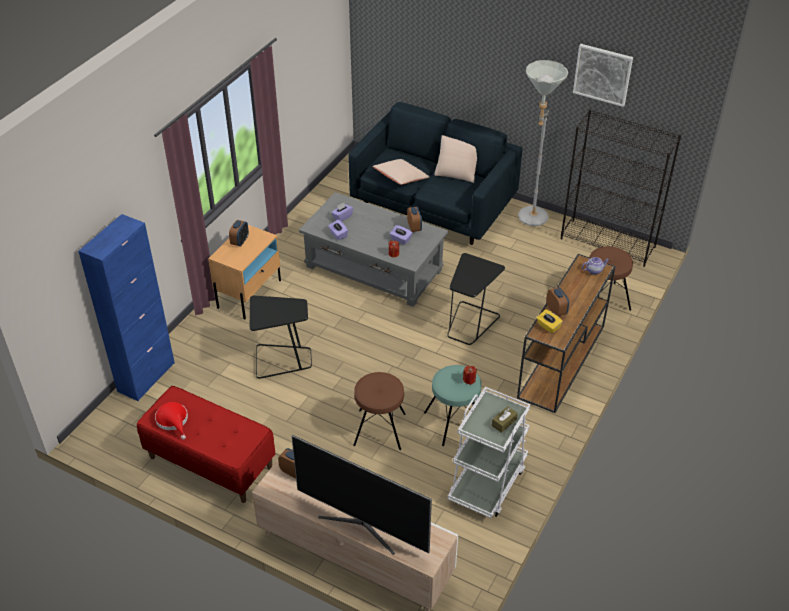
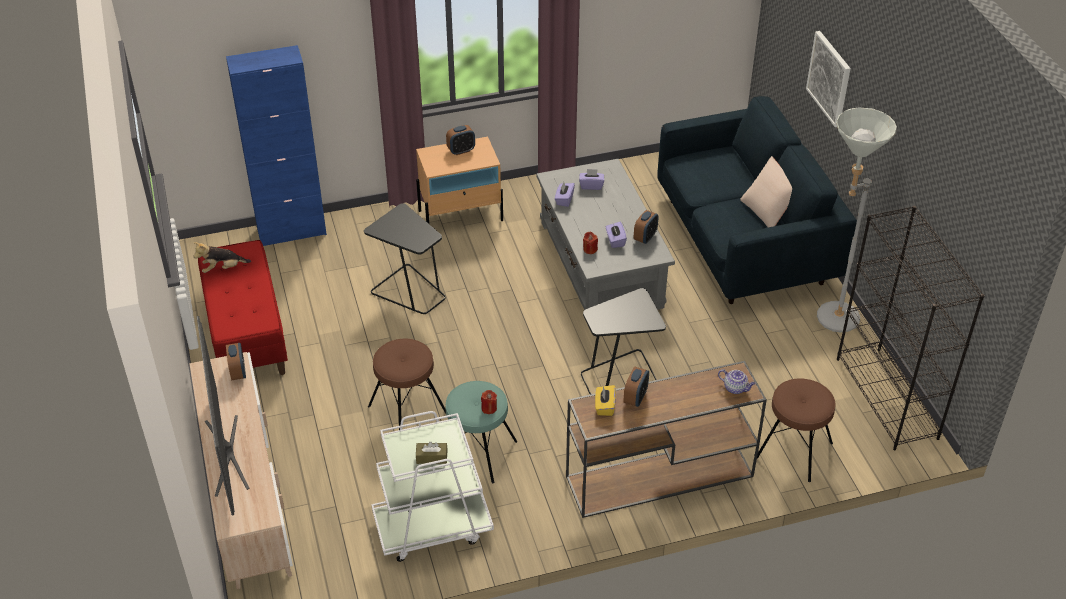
camera: 45 degrees right, 0 degrees up
(173, 421) = (222, 268): red hat -> plush toy
(401, 178) = (701, 183): beige pillow -> none
(602, 74) = (937, 165): picture -> picture (829, 78)

